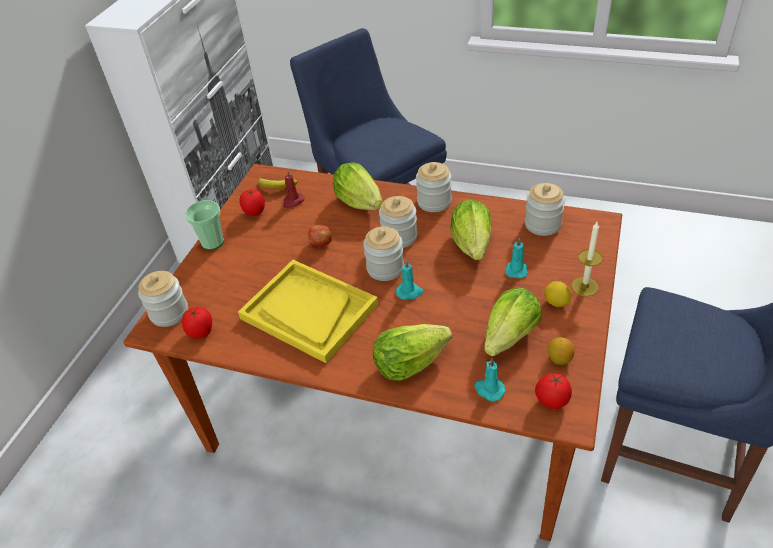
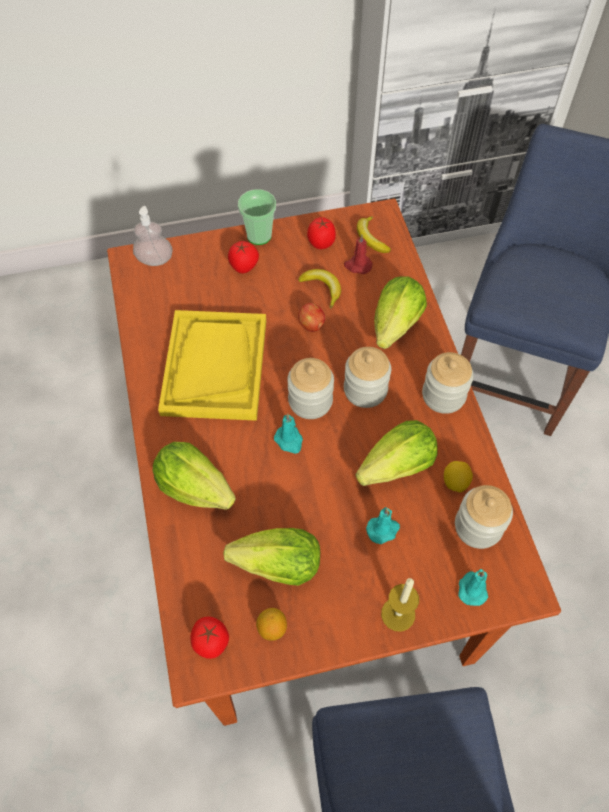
camera: 55 degrees right, 15 degrees up
(169, 313) = (155, 259): jar -> soap dispenser
(201, 332) = (146, 297): tomato -> tomato (244, 267)
(295, 226) = (322, 289): none -> banana
(489, 389) = (197, 575): turquoise candle -> turquoise candle (472, 588)
(556, 302) = (354, 592): lemon -> lemon (455, 482)

